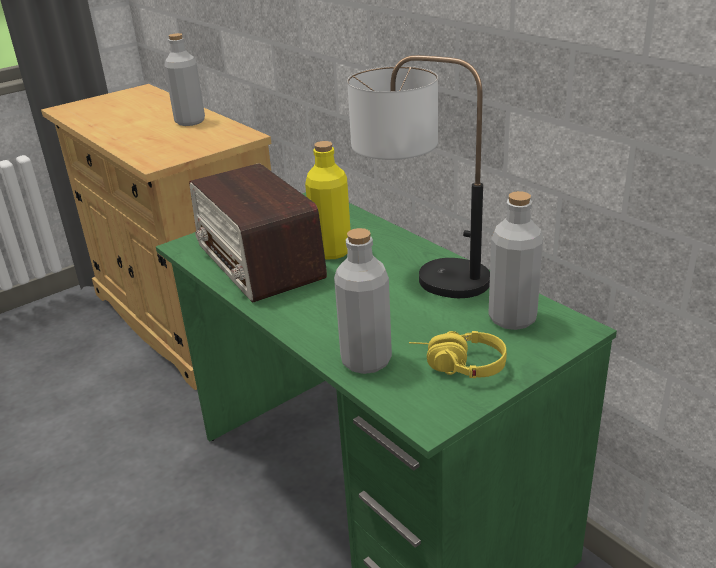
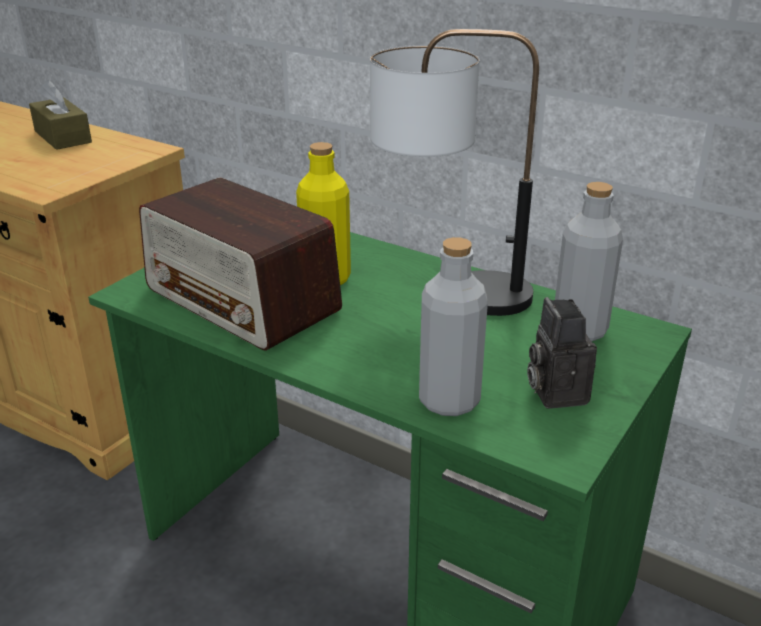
camera: 20 degrees left, 0 degrees up
(190, 121) = (63, 137): grey bottle -> brown tissue box
(456, 366) = (554, 391): yellow headphones -> camera

